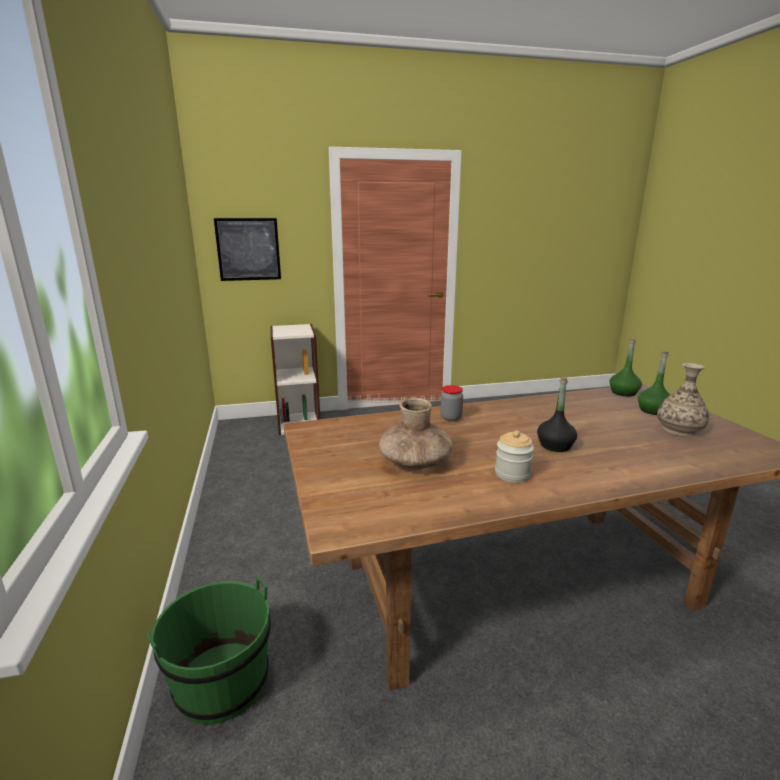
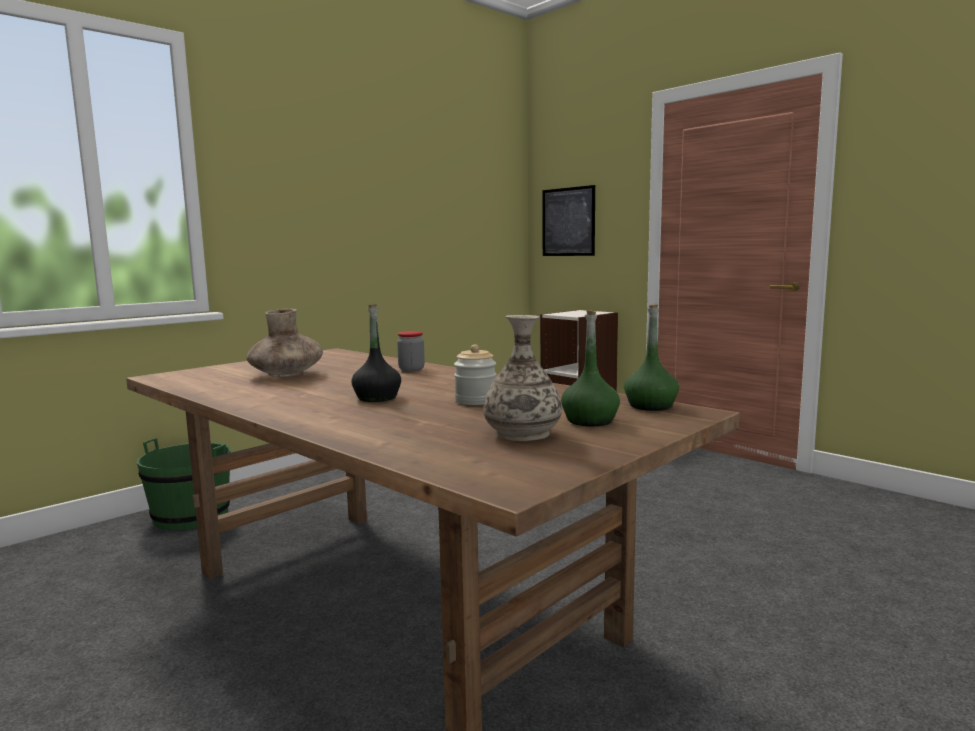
camera: 60 degrees right, 10 degrees down
(512, 474) = (285, 394): jar -> jar (475, 400)

